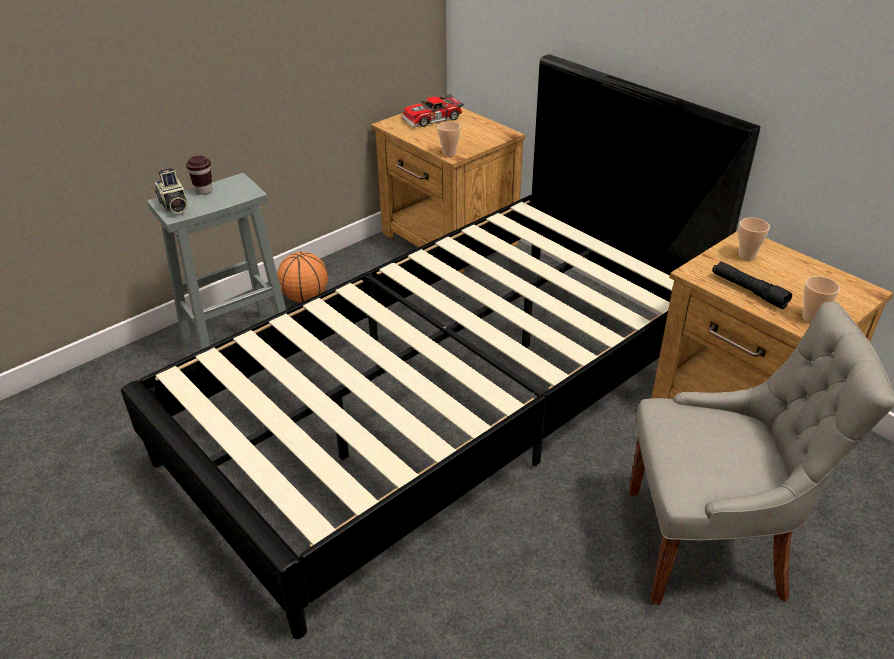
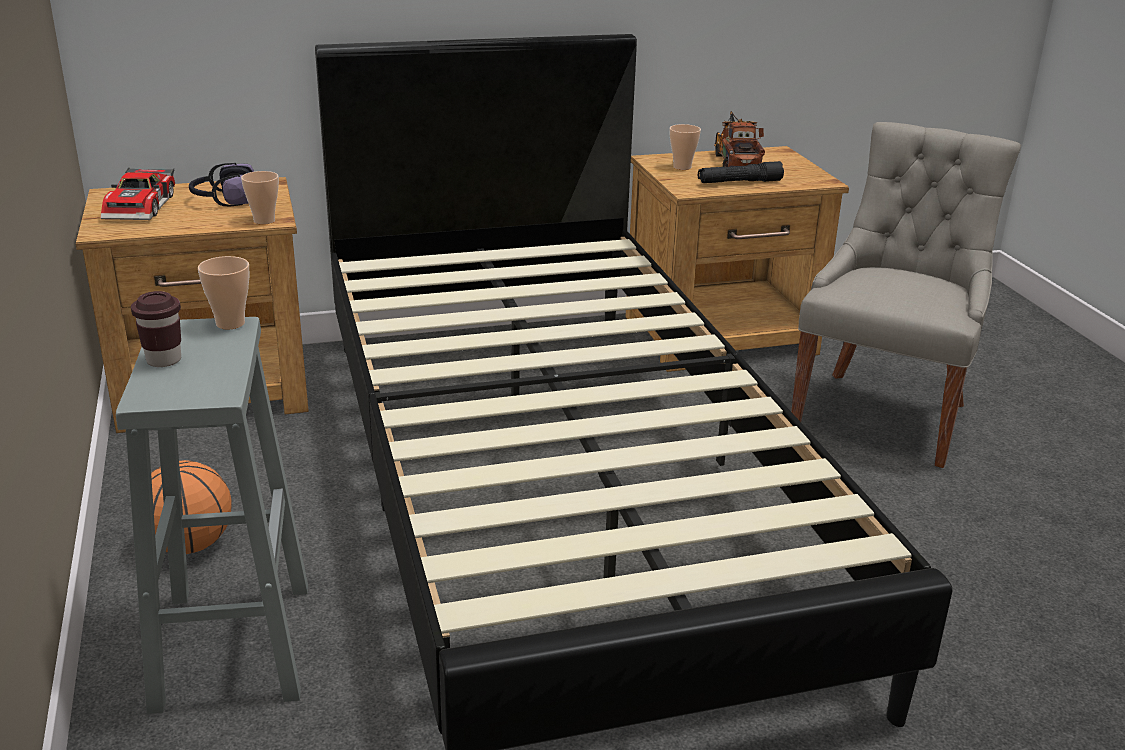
camera: 65 degrees left, 10 degrees down
(173, 206) = (184, 390): camera -> none
(467, 133) = (224, 199): none -> headphones
(802, 276) = (736, 161): none -> toy truck
(811, 318) = (801, 177): cup -> cup (230, 323)

